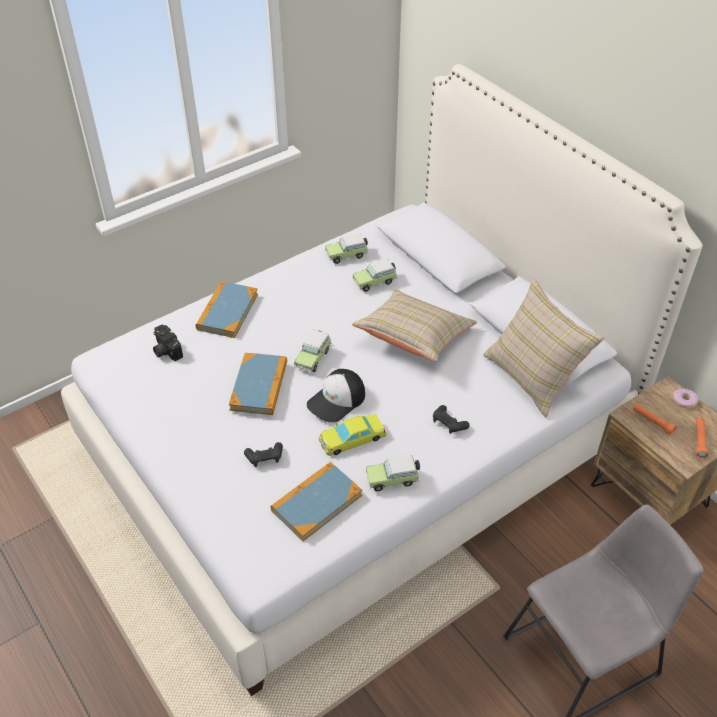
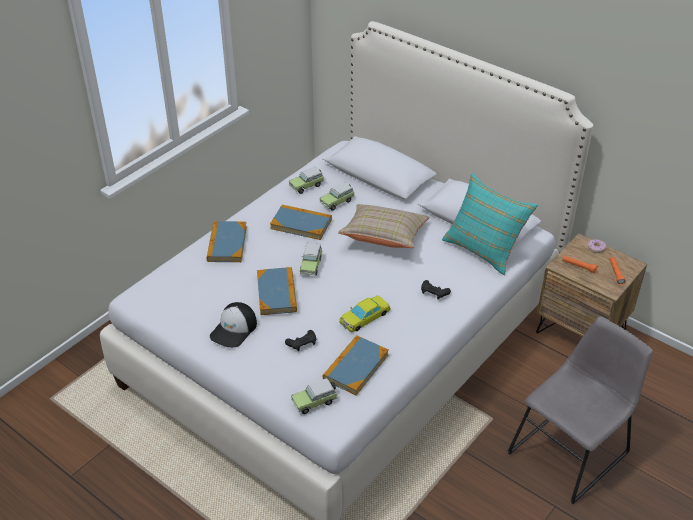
camera: 15 degrees left, 5 degrees down
(165, 350) = (188, 281): camera -> none
(321, 302) = (301, 224): none -> book
(337, 400) = (342, 292): cap -> cap (234, 329)
(393, 479) = (407, 339): toy car -> toy car (315, 402)
(533, 375) = (484, 248): beige pillow -> turquoise pillow

